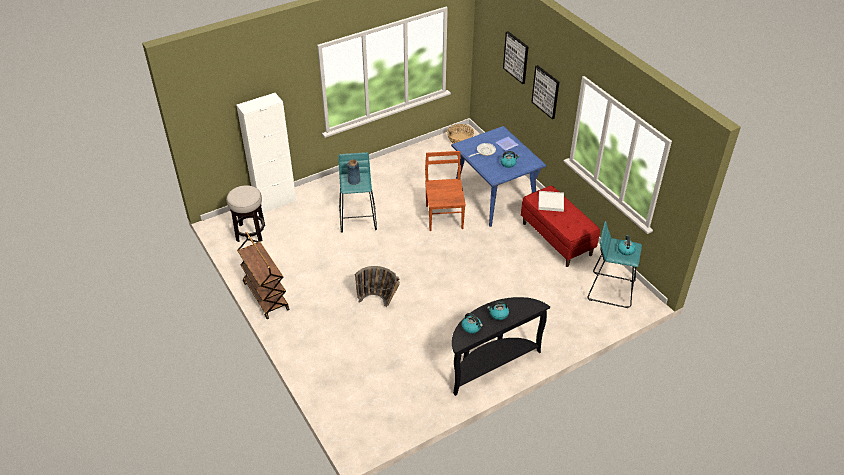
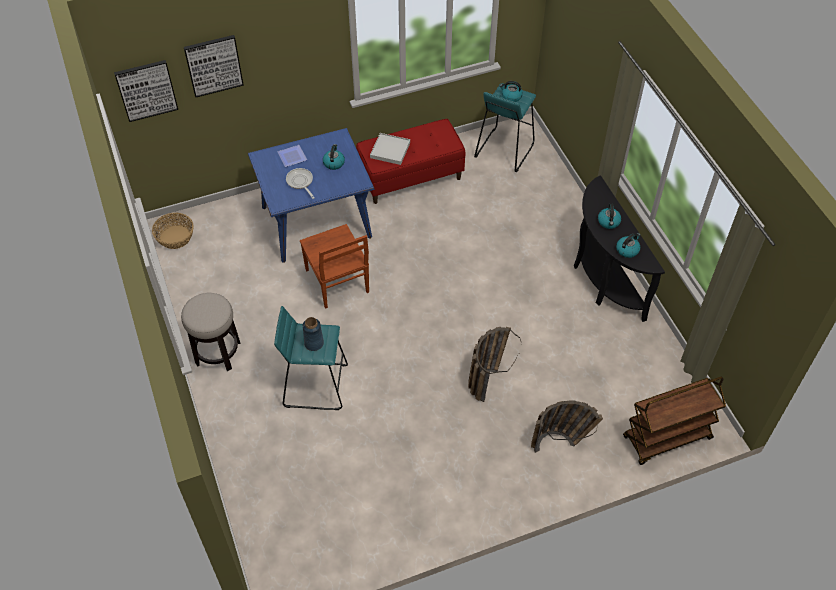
camera: 80 degrees left, 10 degrees up
(250, 233) = (308, 536): stool -> stool (218, 353)
(265, 296) = (452, 519): brown cart -> brown cart (667, 438)
(275, 202) = (243, 496): white cabinet -> none
(331, 348) = (561, 442): none -> basket
(444, 216) = (337, 282): brown chair -> brown chair turned 120 degrees counterclockwise
(546, 91) = (287, 61): picture -> picture (146, 90)

